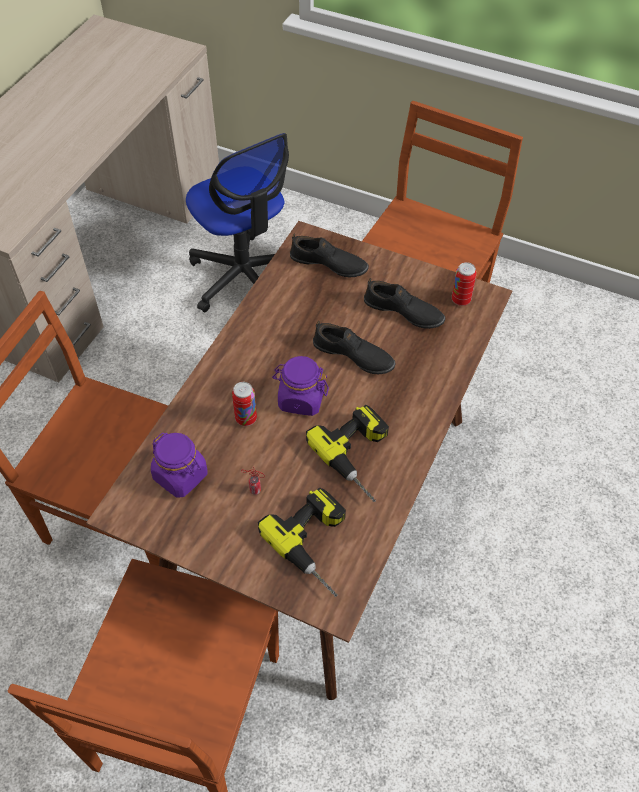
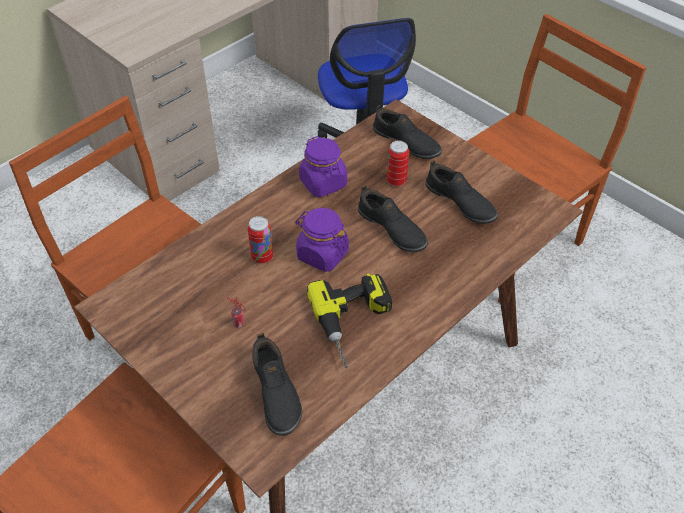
camera: 20 degrees right, 5 degrees down
(181, 476) = (177, 291): purple jar -> purple jar (323, 183)
(319, 545) = (275, 393): power drill -> black shoe
(461, 300) = (524, 206): can -> can (396, 181)

